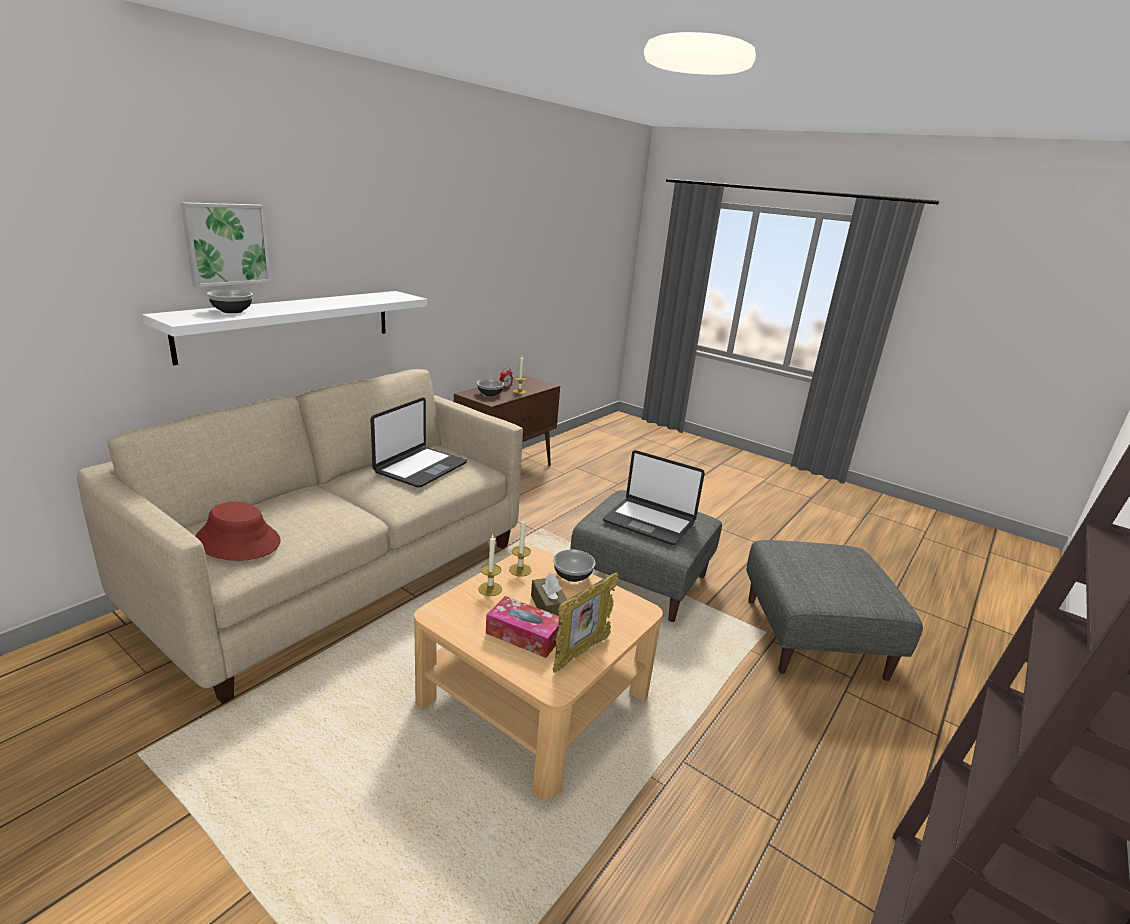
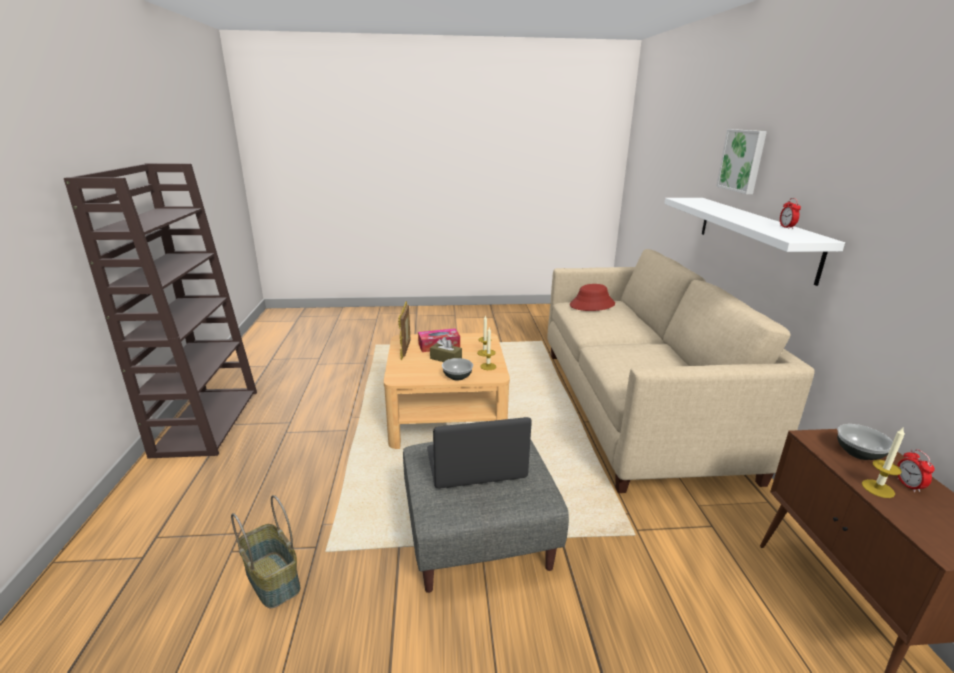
camera: 140 degrees right, 0 degrees up
(232, 311) = (709, 205): bowl -> none
(357, 296) = (786, 227): none -> alarm clock
(420, 467) = (654, 366): laptop -> none
(812, 637) = (274, 579): grey ottoman -> basket

